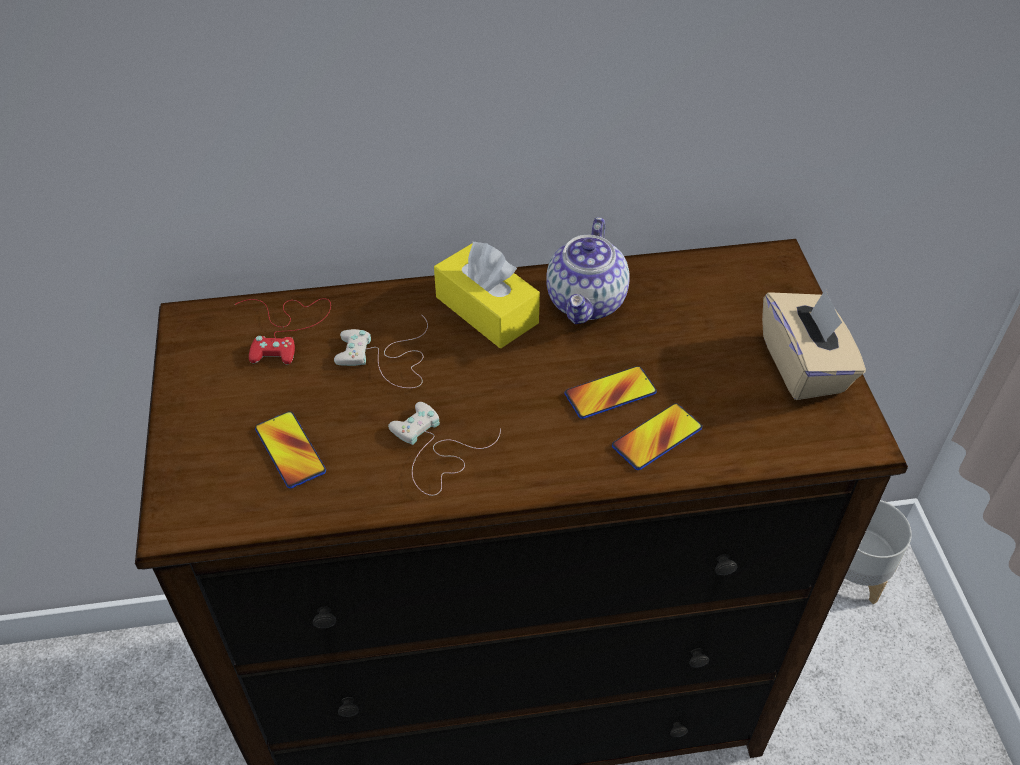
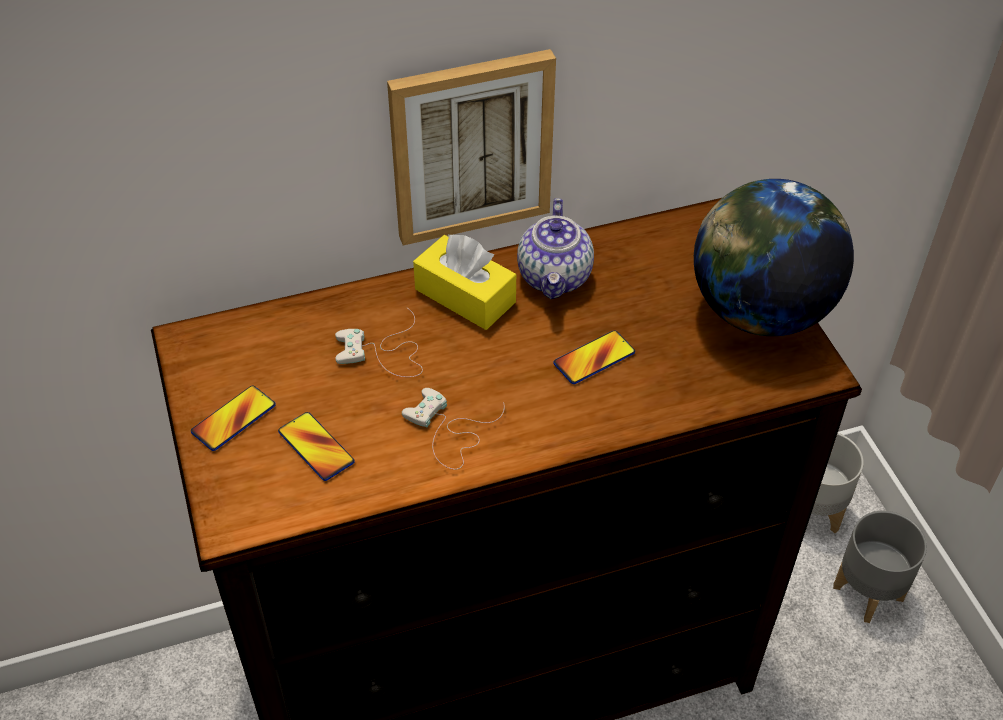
camera: 10 degrees left, 0 degrees up
(287, 328) = (282, 336): red game controller -> none
(508, 149) = (471, 146): none -> picture
(657, 438) = (643, 392): phone -> phone (234, 419)
(804, 366) = (759, 312): beige tissue box -> globe
(898, 670) = (867, 592): none -> grey planter

